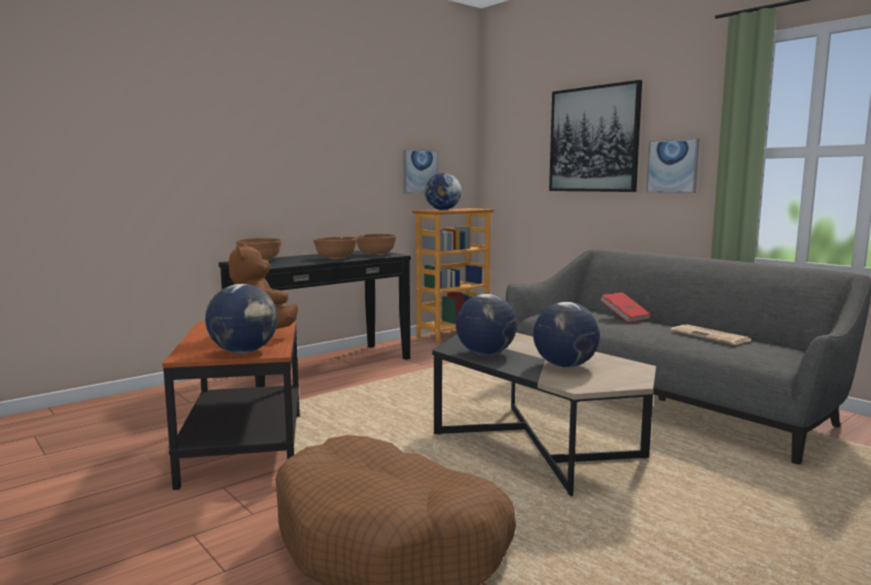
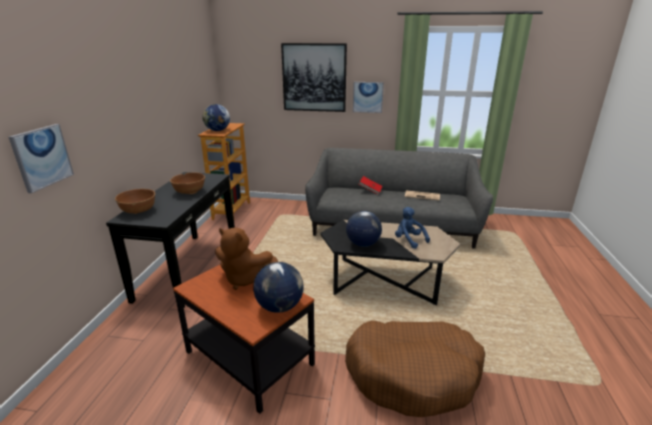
camera: 40 degrees left, 15 degrees up
(376, 254) = (206, 179): brown bowl -> none
(420, 171) = (195, 104): picture -> picture (42, 157)
(565, 366) = (409, 240): globe -> blue plush toy

